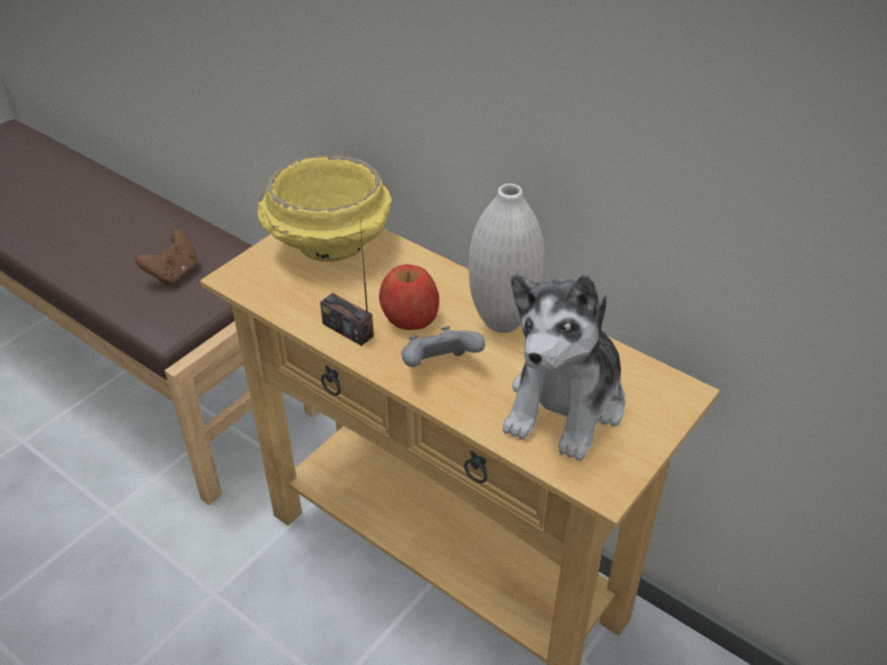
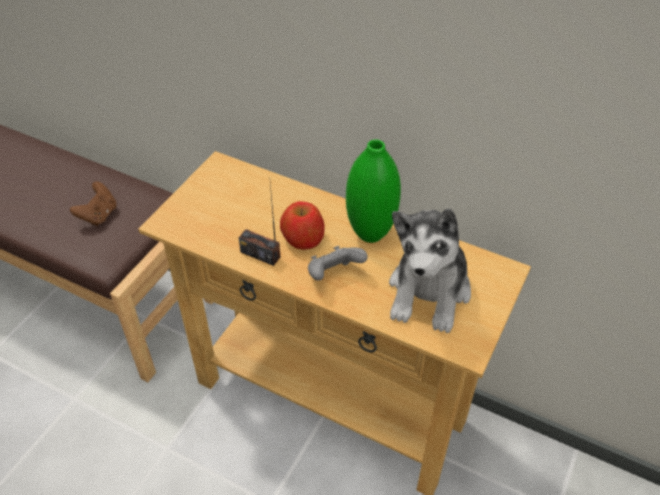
camera: 10 degrees left, 5 degrees up
(329, 245) = (229, 188): yellow bowl -> none
(502, 321) = (370, 234): white vase -> green vase

